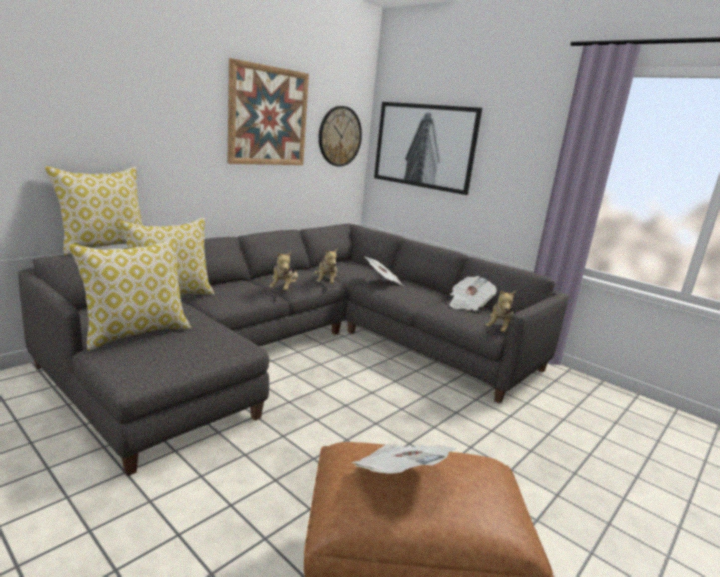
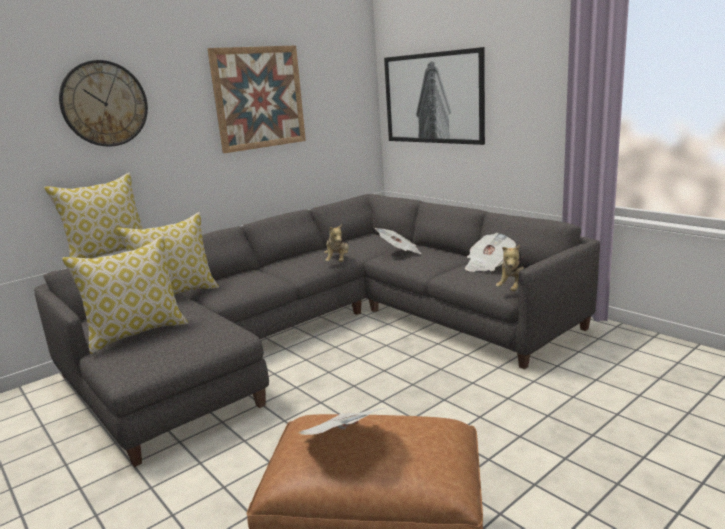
camera: 10 degrees right, 0 degrees up
(284, 289) = (290, 273): plush toy -> none
(339, 136) = (343, 103): wall clock -> wall clock (104, 104)

